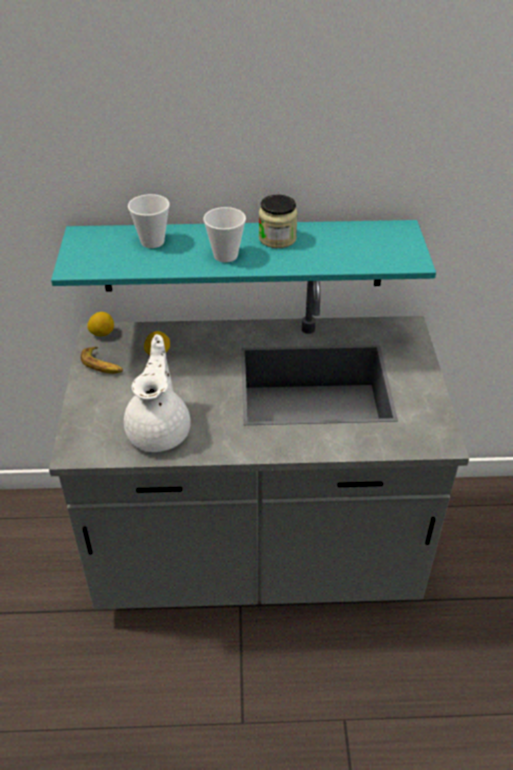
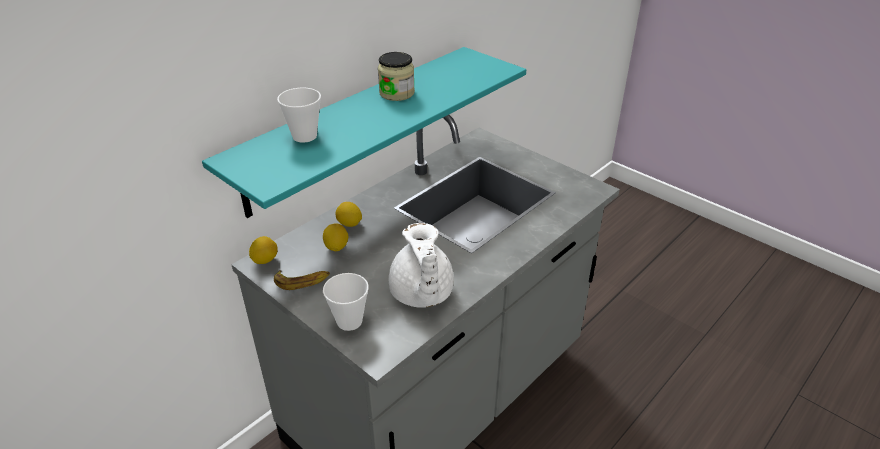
camera: 45 degrees left, 5 degrees down
(160, 430) = (421, 294): white teapot -> white teapot turned 150 degrees counterclockwise
(191, 341) = (349, 224): none -> lemon
(225, 255) = (379, 119): cup -> cup (349, 321)

